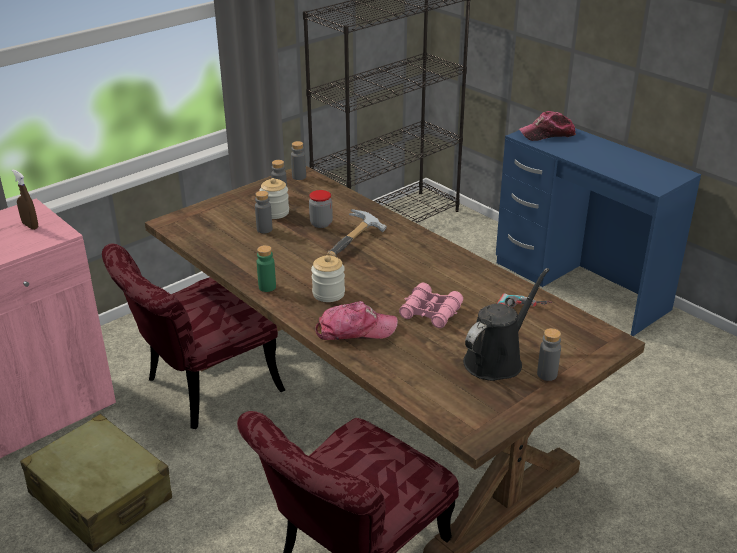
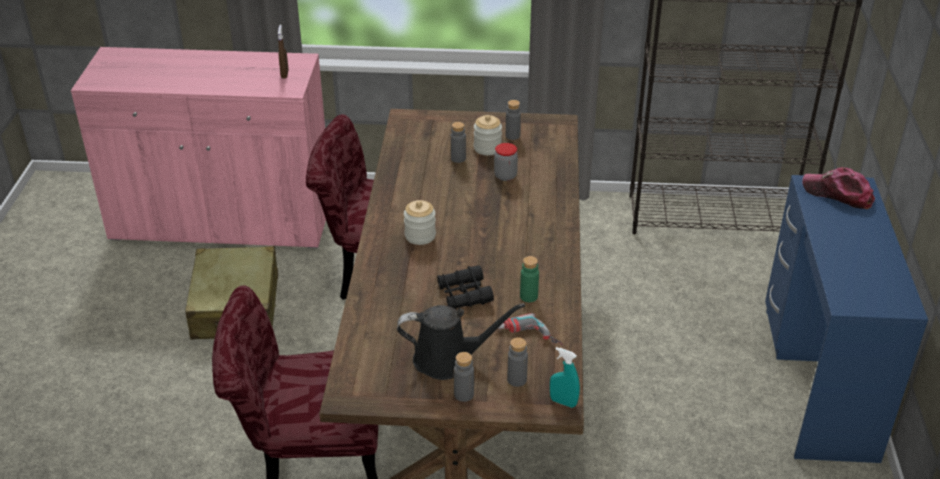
camera: 45 degrees right, 5 degrees up
(267, 287) = (389, 206): green bottle -> green bottle (528, 296)
(299, 177) = (554, 125): grey bottle -> grey bottle (517, 380)
(355, 330) = (393, 274): cap -> none
(356, 243) = (505, 207): hammer -> none
(430, 312) = (464, 294): pink binoculars -> black binoculars
(610, 337) = (563, 402): none -> turquoise spray bottle

